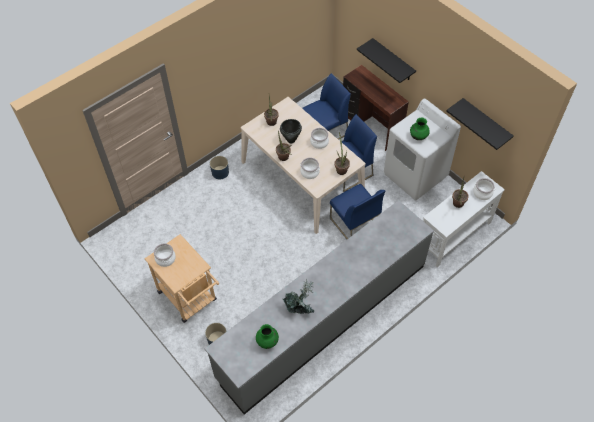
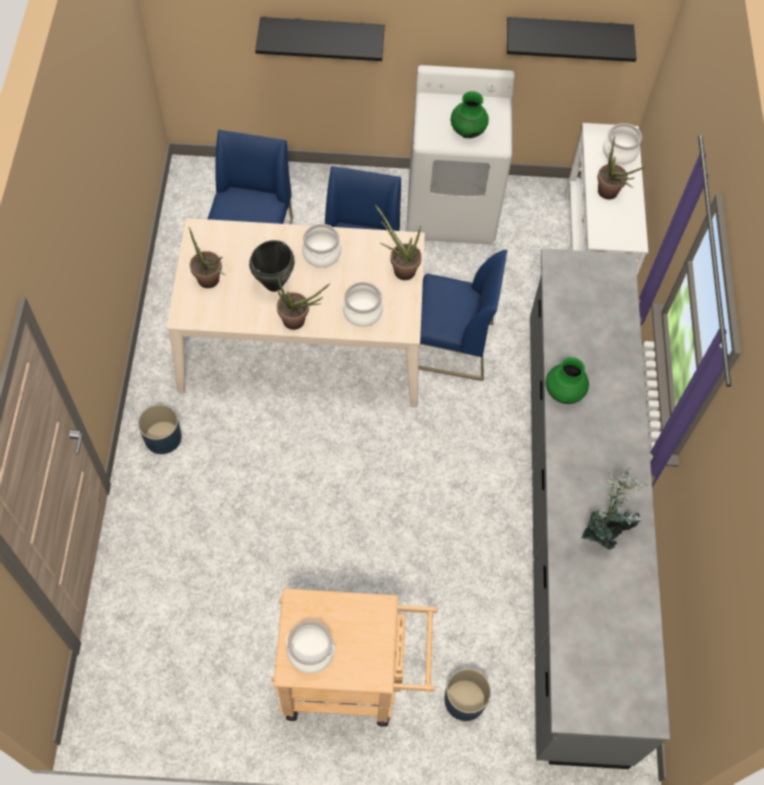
camera: 50 degrees left, 5 degrees up
(267, 341) = (624, 625): green vase -> green vase (564, 393)
(371, 126) = (312, 183): brown desk -> none

